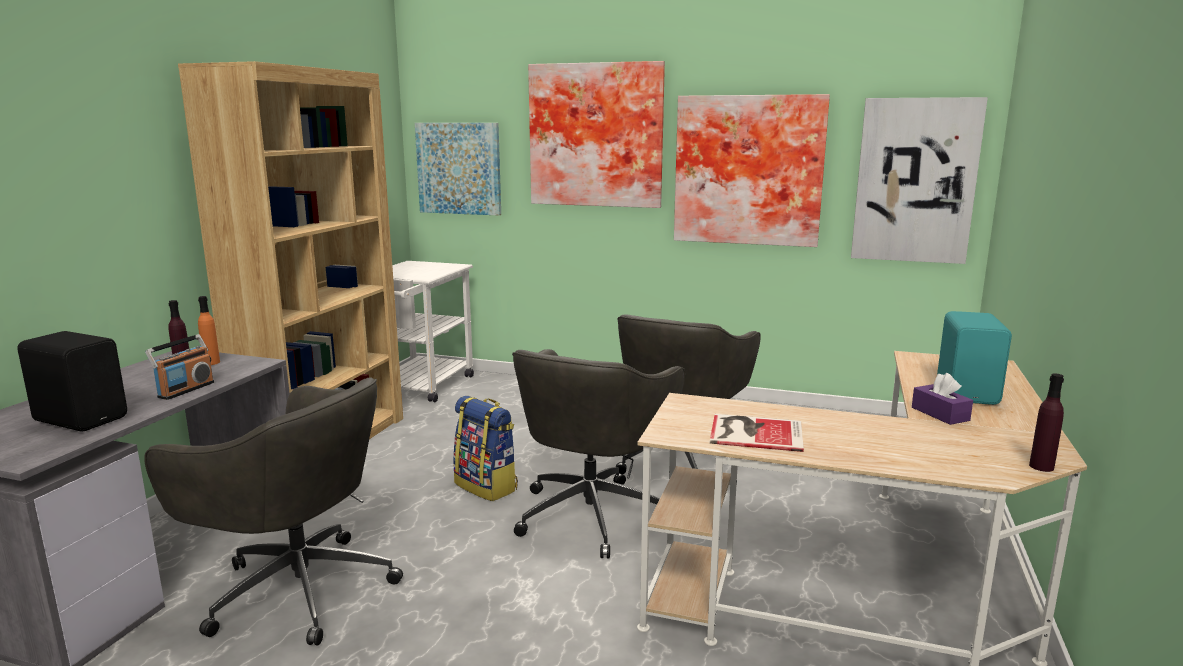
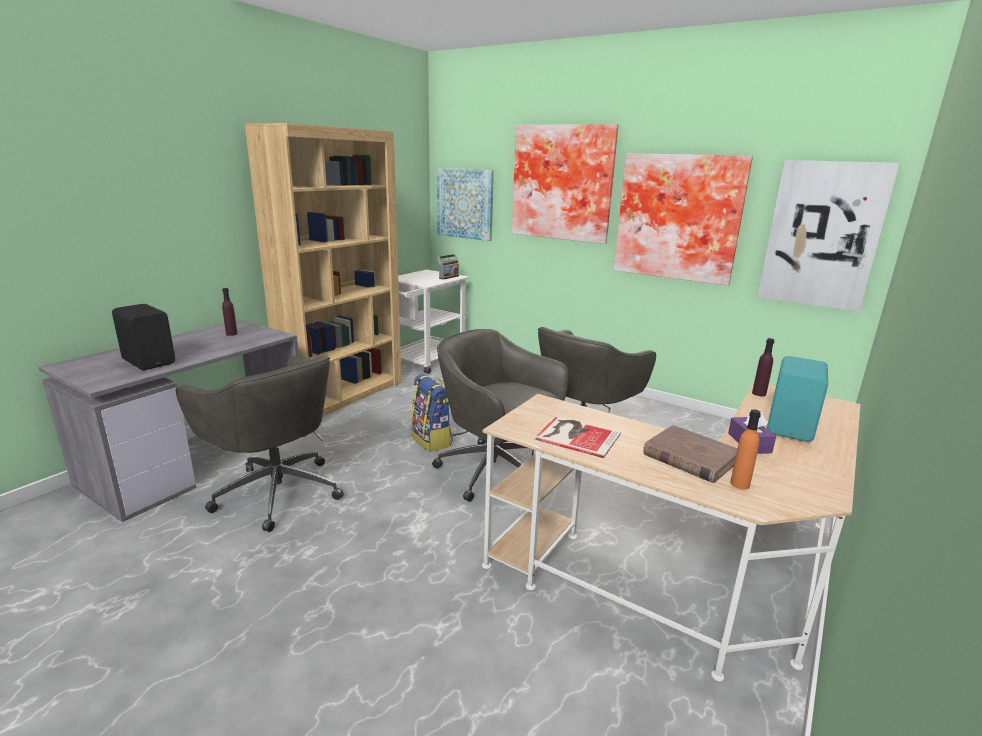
camera: 15 degrees right, 5 degrees up
(185, 390) = (221, 349): radio -> radio (448, 277)
(211, 362) = (251, 332): orange bottle -> orange bottle (739, 484)
(592, 513) = (495, 472): grey office chair -> grey office chair turned 90 degrees clockwise
(893, 437) = (690, 457): none -> brown book
(1041, 466) = (805, 505): purple bottle -> purple bottle (759, 393)

